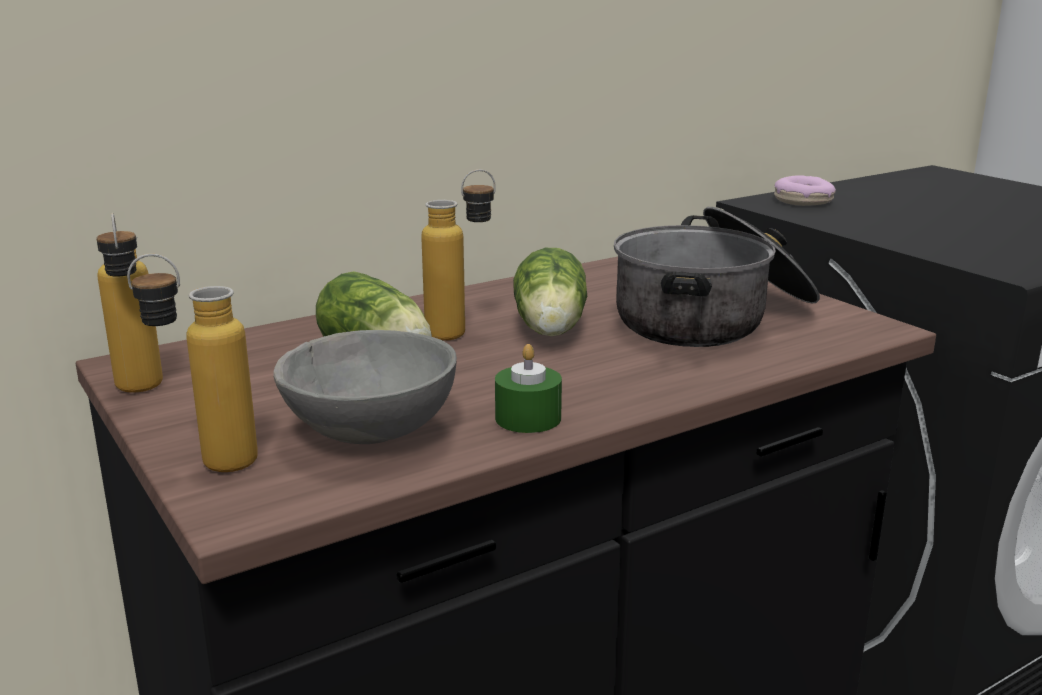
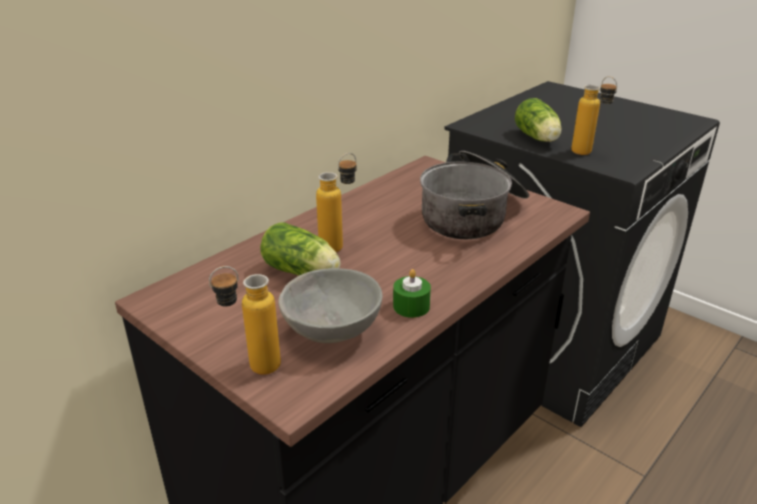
camera: 15 degrees left, 10 degrees up
(140, 392) = (175, 321): bottle -> bottle (587, 154)
(550, 330) = (388, 236): lettuce -> lettuce (538, 138)
(803, 201) = (492, 121): donut -> none

